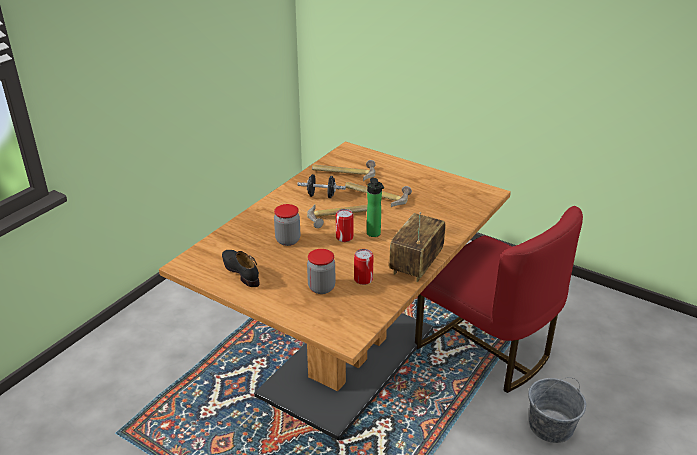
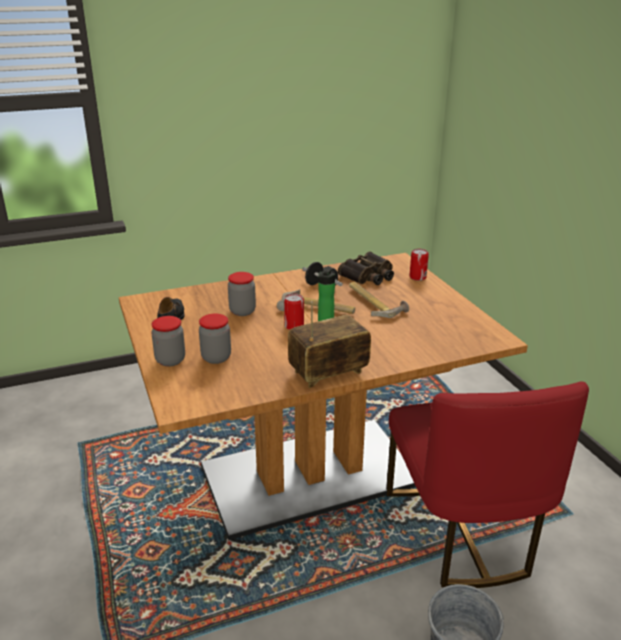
camera: 35 degrees right, 5 degrees down
(289, 305) = (170, 360): none -> jar
(344, 172) = (368, 276): hammer -> binoculars
(363, 279) = (261, 365): can -> can (417, 277)

